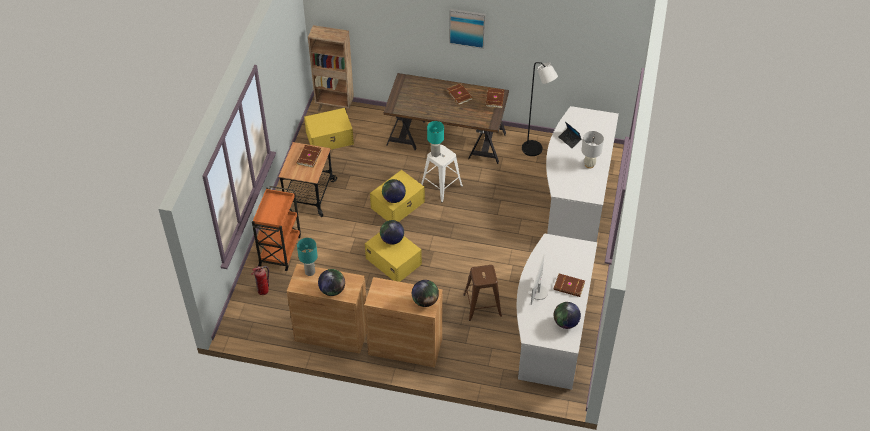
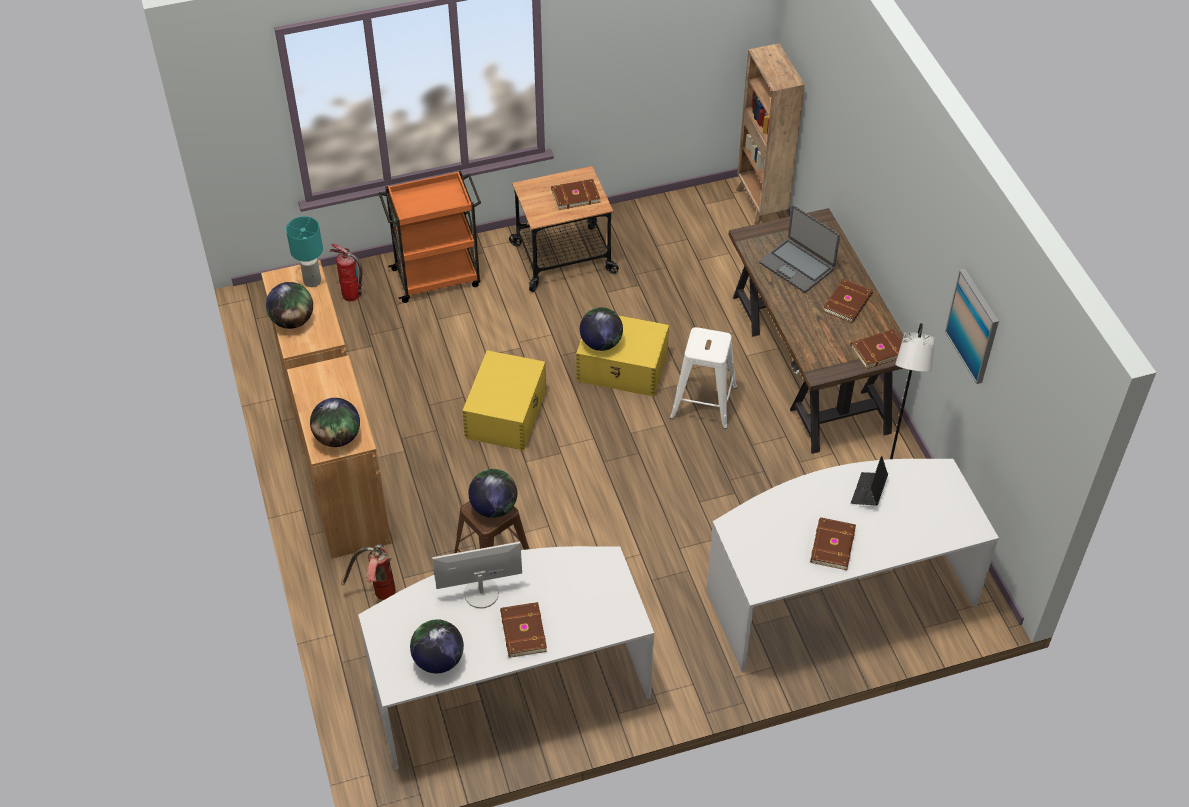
camera: 60 degrees right, 0 degrees up
(330, 138) = (694, 228): yellow storage box -> none
(392, 240) = (516, 379): globe -> globe (493, 507)
(424, 100) = (797, 266): none -> laptop
(435, 154) = (702, 336): turquoise table lamp -> none
(467, 28) = (907, 196): picture -> picture (973, 326)
(468, 357) = (376, 593): none -> fire extinguisher
(589, 165) = (831, 545): white table lamp -> brown book

